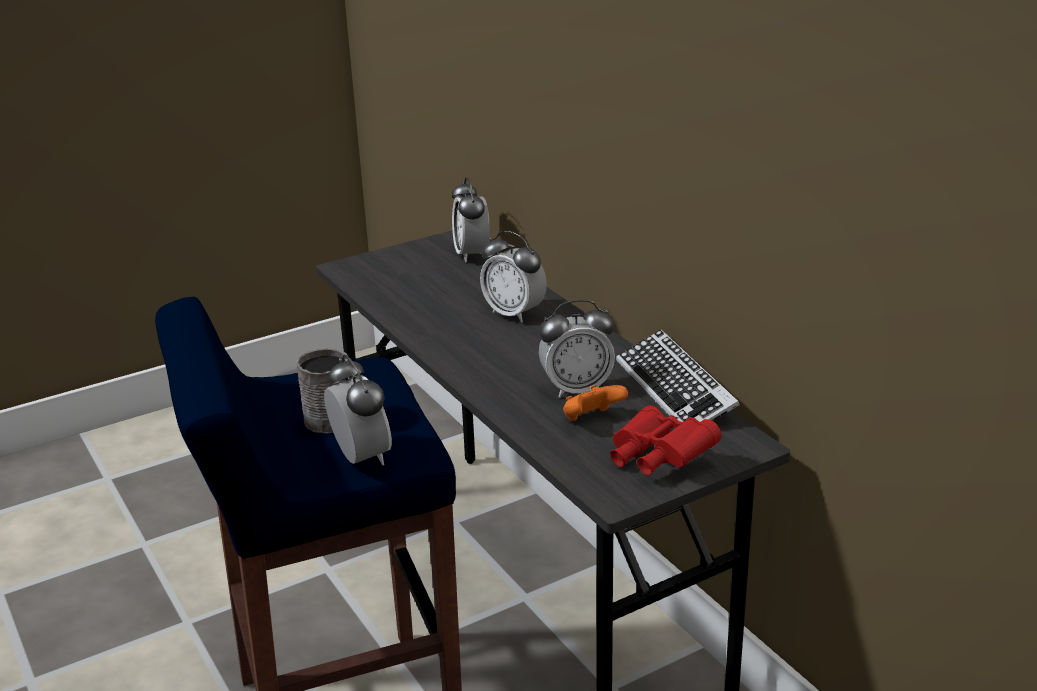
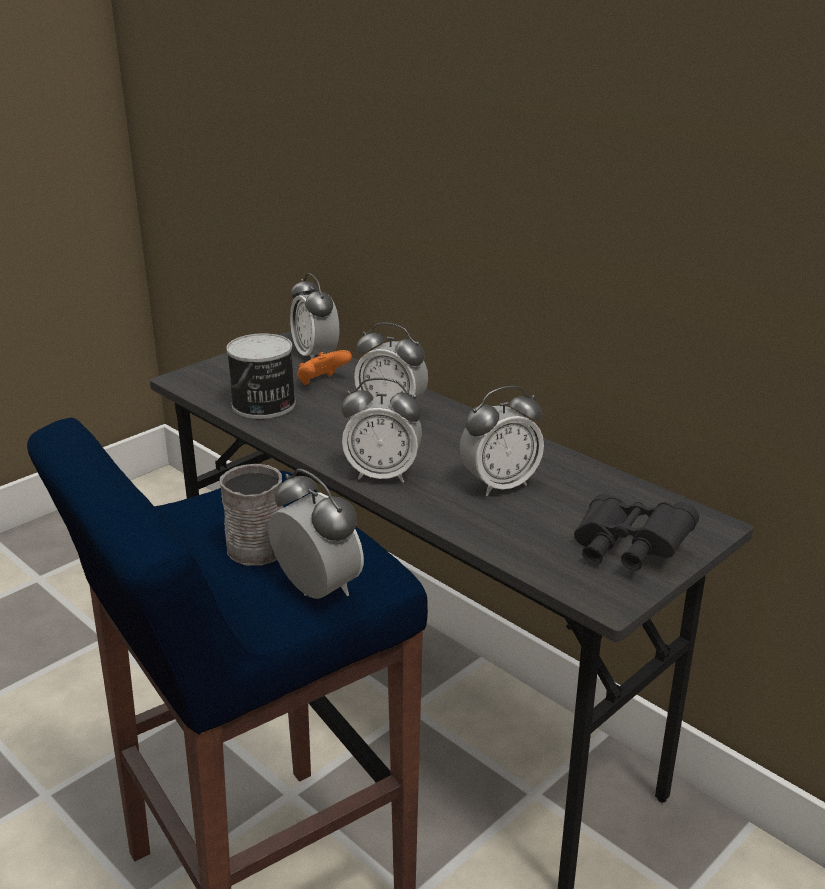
camera: 15 degrees left, 0 degrees up
(403, 298) = (263, 405): none -> can
(477, 369) = (383, 474): none -> alarm clock
(591, 420) = (534, 516): orange game controller -> orange game controller (322, 383)
(657, 459) = (627, 551): red binoculars -> black binoculars
(675, 390) = (602, 476): keyboard -> none

